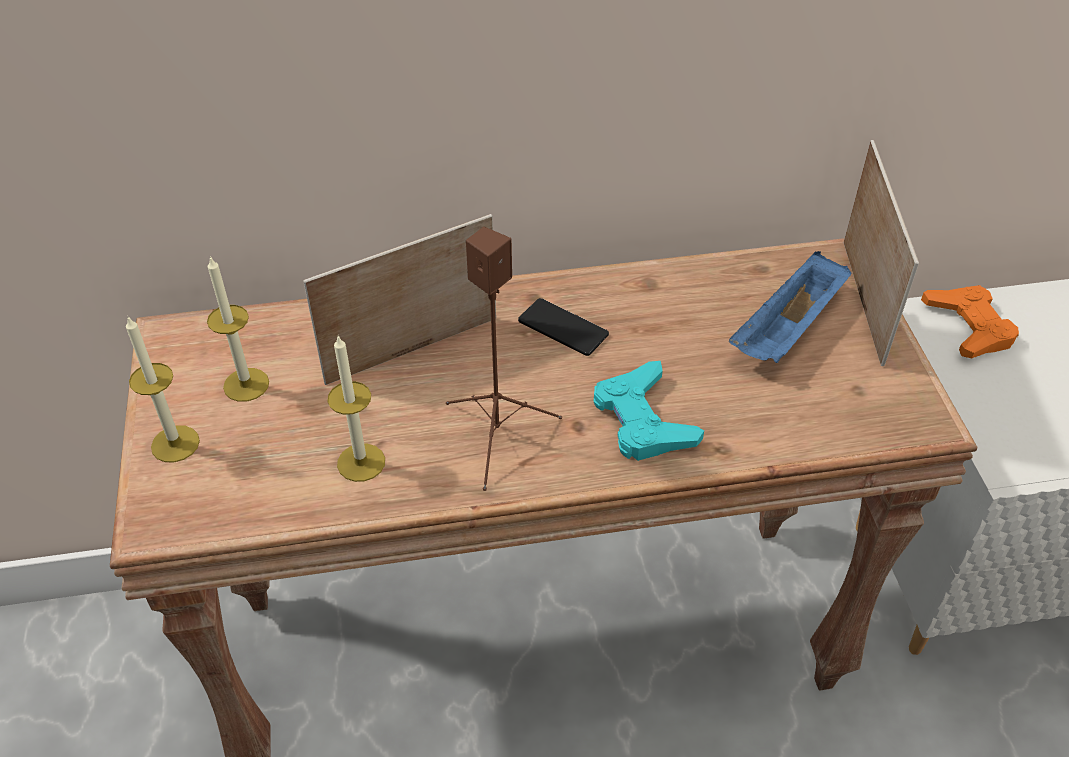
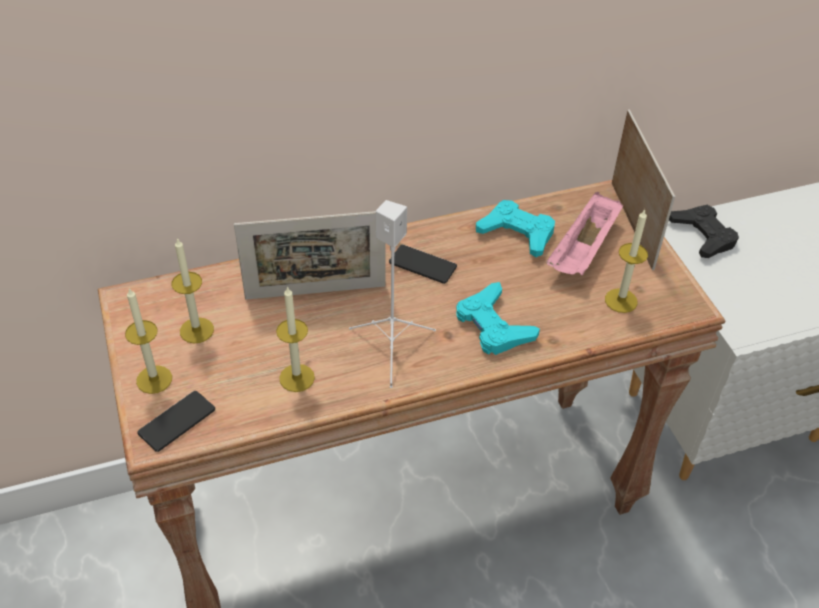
camera: 10 degrees left, 0 degrees up
(190, 503) = (177, 421): none -> phone
(412, 350) = (315, 292): picture frame -> picture frame turned 150 degrees counterclockwise
(498, 434) = (392, 347): brown speaker -> white speaker
(700, 298) = (517, 233): none -> turquoise game controller
(787, 330) = (583, 251): blue tray -> pink tray
(829, 404) = (621, 300): none -> candle
(968, 327) = (702, 235): orange game controller -> black game controller

